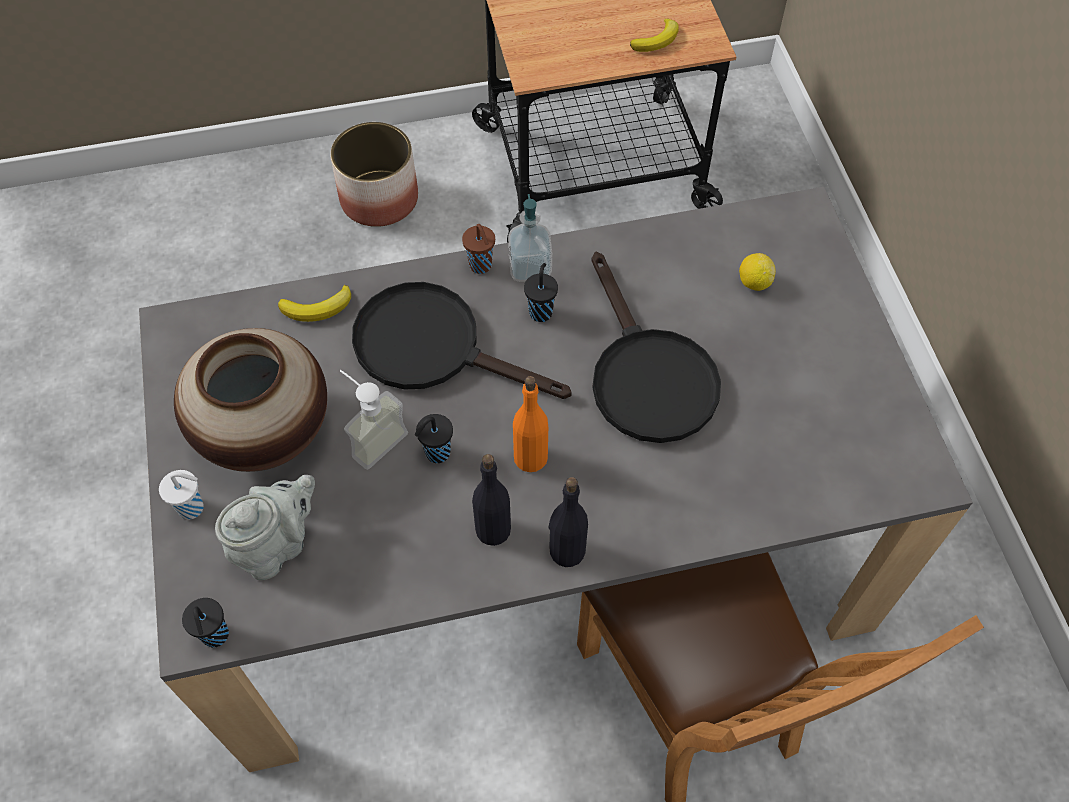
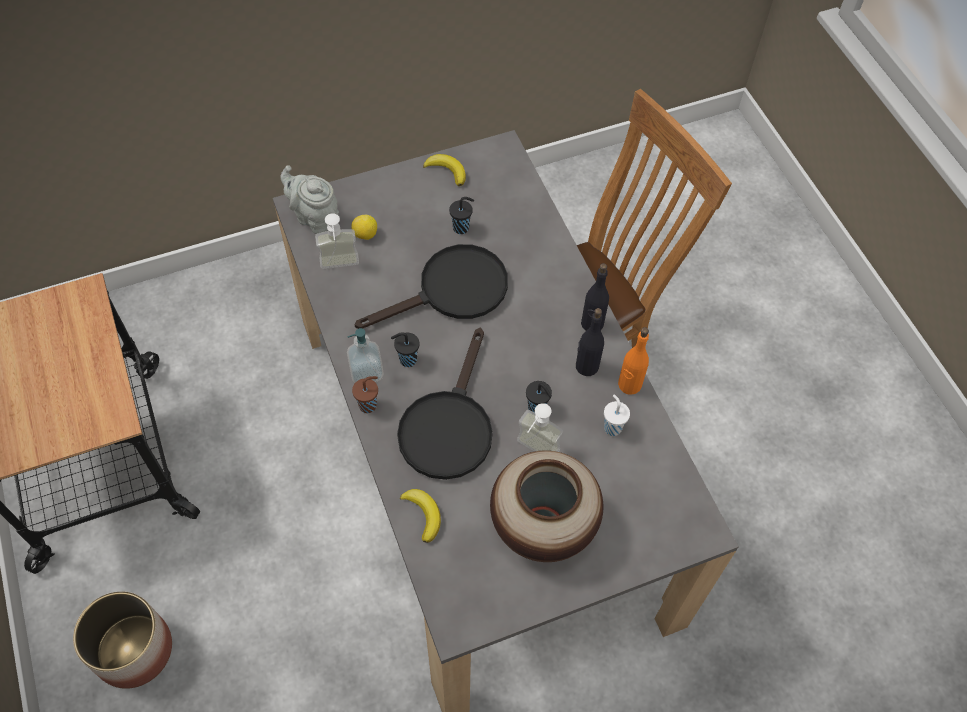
camera: 100 degrees left, 0 degrees up
(193, 508) = (614, 560): white cup -> white cup (612, 427)
(215, 636) = (702, 518): black cup -> black cup (462, 228)
(277, 545) = (629, 495): grey teapot -> grey teapot (314, 217)
(530, 457) = (529, 352): orange bottle -> orange bottle (629, 385)
(657, 40) = (79, 329): banana -> banana (447, 171)
(699, 251) = (340, 268): none -> soap dispenser

